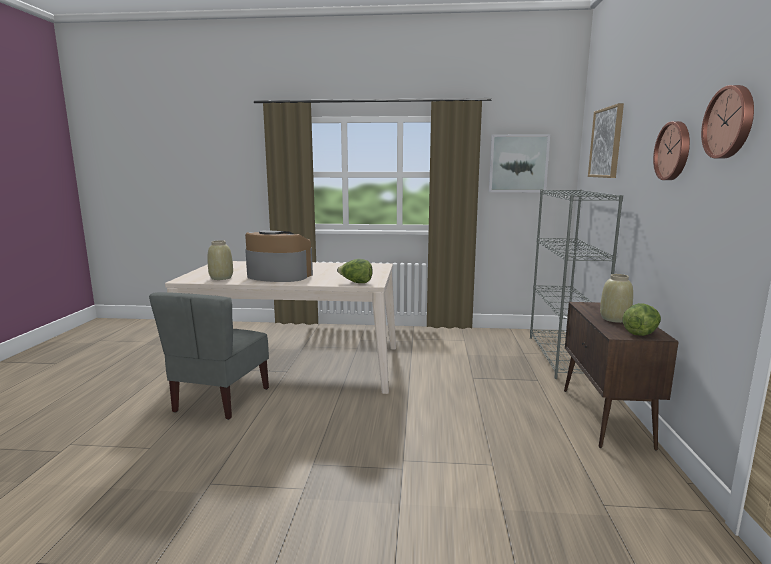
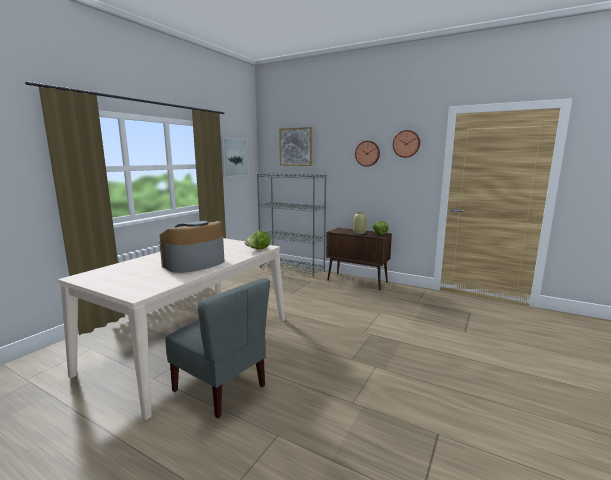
camera: 65 degrees left, 0 degrees up
(221, 278) = (161, 280): beige vase -> none

